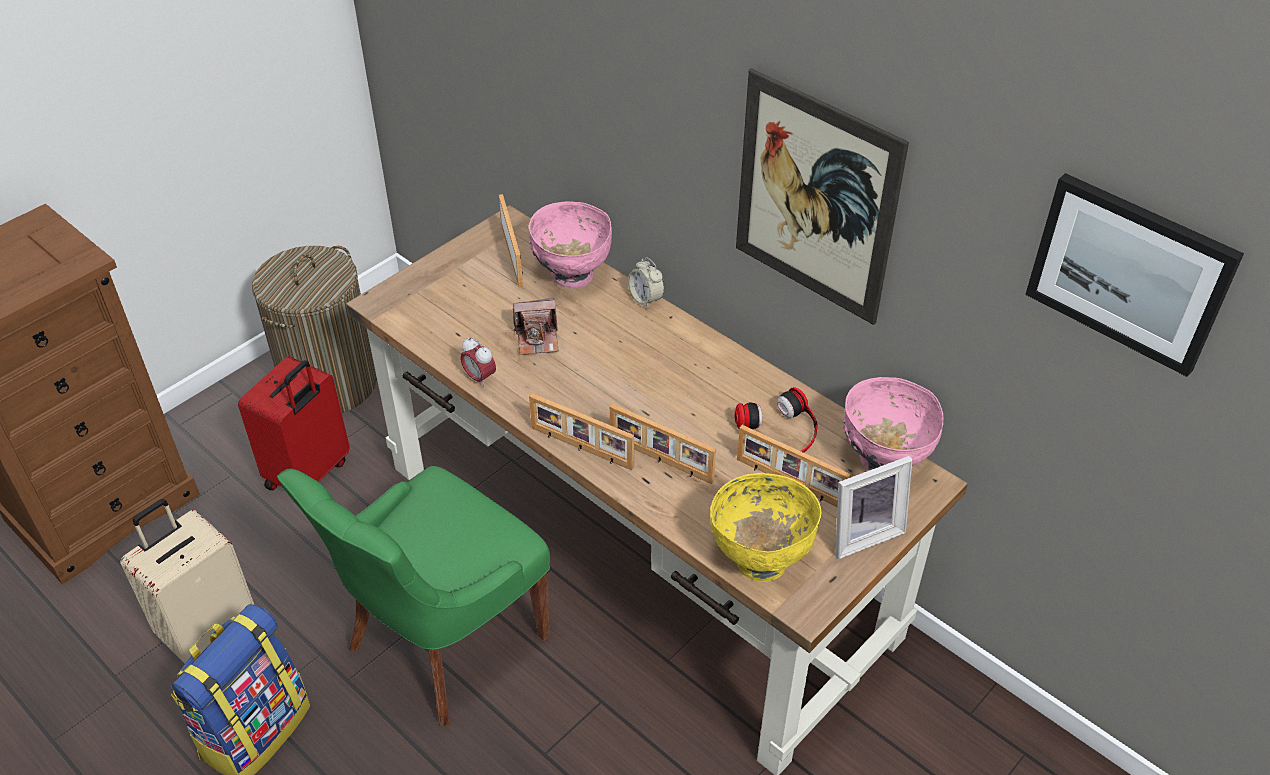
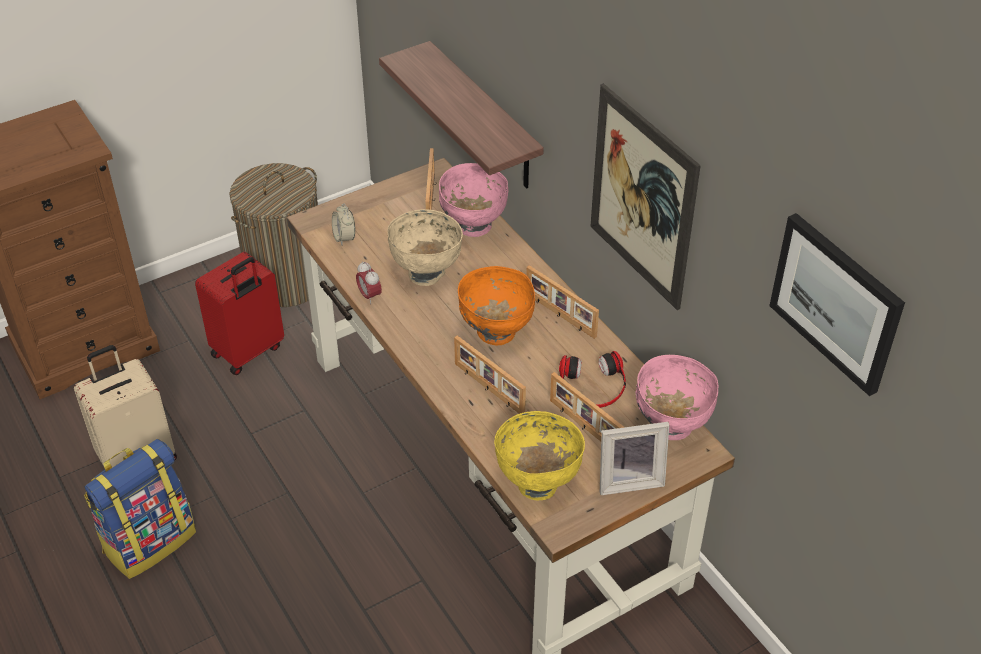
camera: 15 degrees right, 0 degrees up
(442, 643) = (311, 506): green chair -> none
(537, 339) = (426, 273): camera -> beige bowl
(565, 147) = (484, 118): none -> shelf
(581, 448) = (429, 367): picture frame -> picture frame (559, 315)
(644, 393) = (496, 333): none -> orange bowl
(646, 299) = (526, 256): alarm clock -> alarm clock (344, 238)

